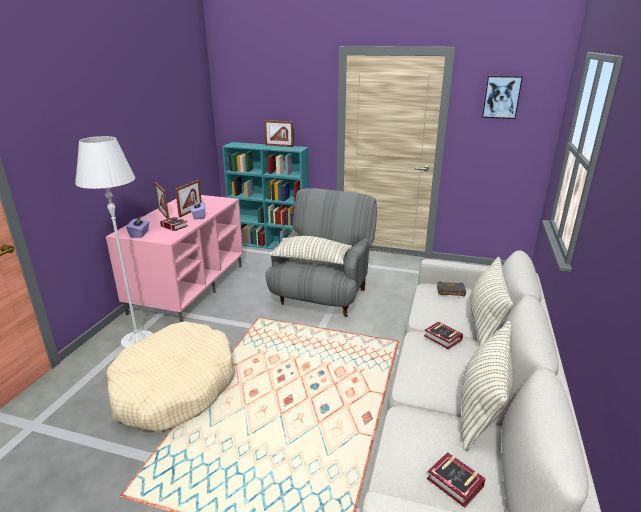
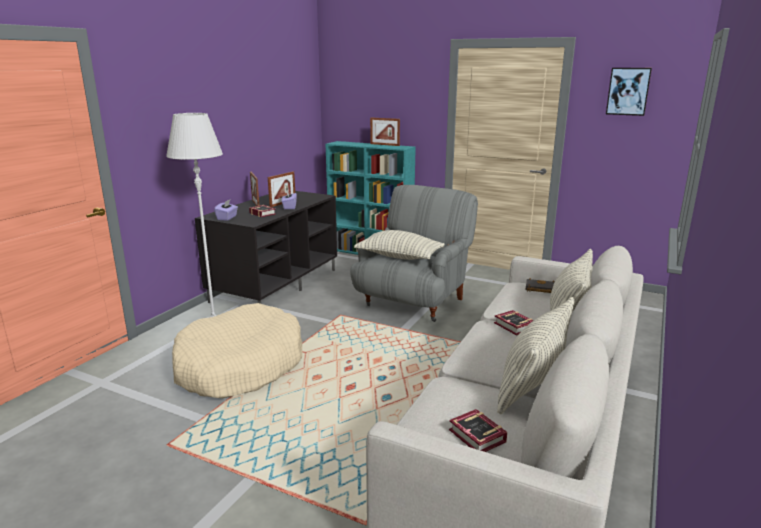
camera: 10 degrees right, 5 degrees down
(188, 287) = (275, 284): pink tv stand -> black tv stand

